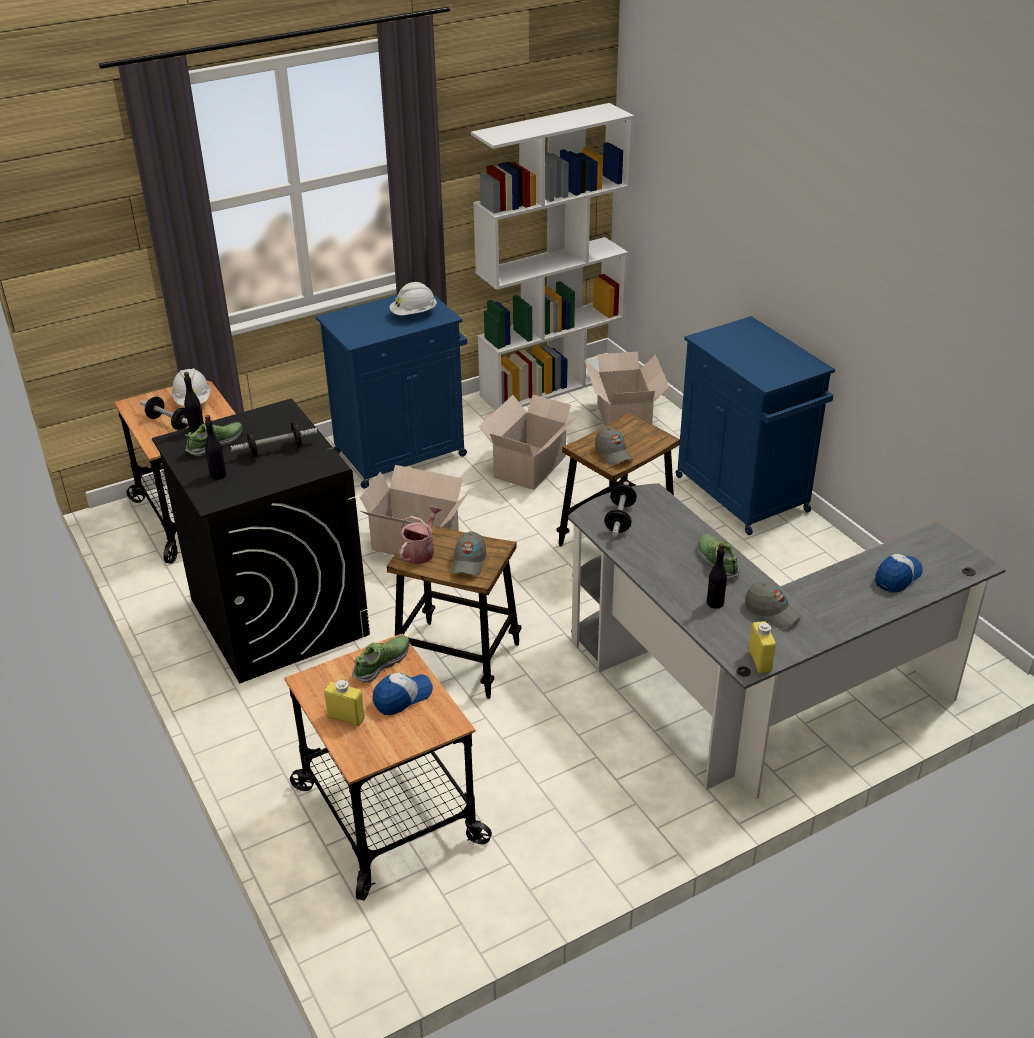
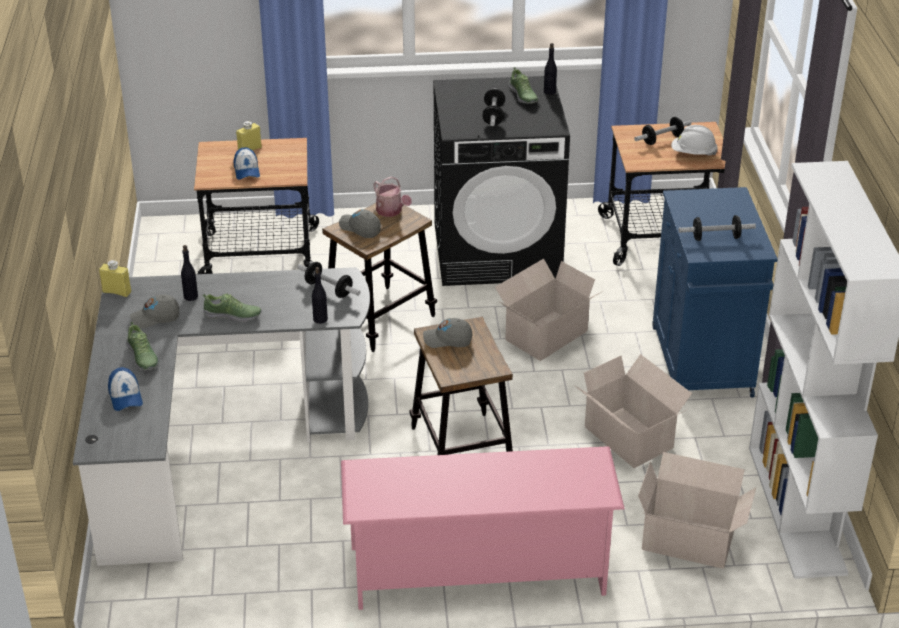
camera: 115 degrees right, 0 degrees up
(218, 475) = (478, 91): black bottle -> black bottle (320, 319)
(382, 664) = (284, 170): shoe -> shoe (142, 357)
(414, 314) = (715, 238): white hard hat -> dumbbell
(743, 495) = (478, 571): blue cabinet -> pink shoe rack

